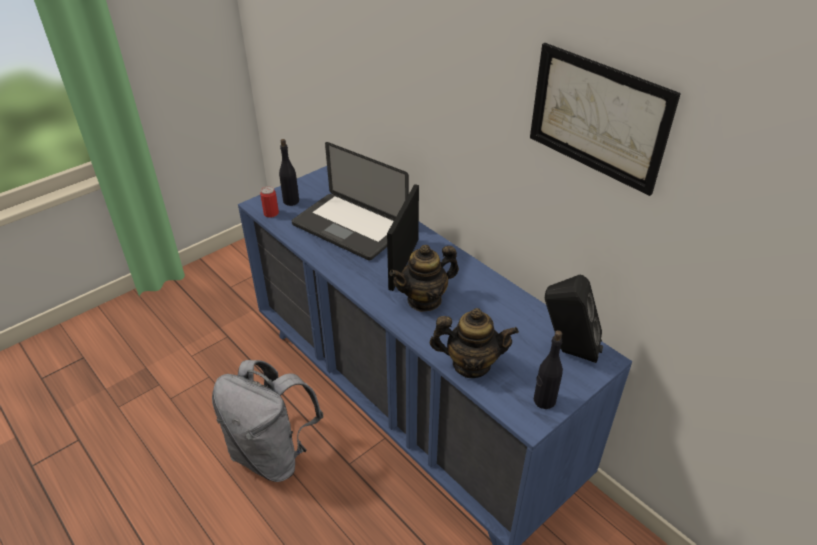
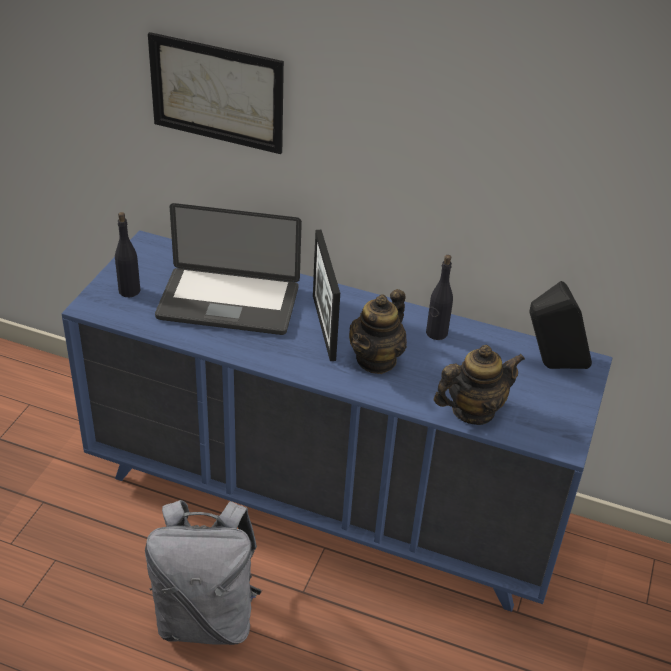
camera: 30 degrees left, 0 degrees up
(271, 213) = (117, 313): can -> none
(544, 400) = (563, 421): black bottle -> black bottle (436, 333)
(598, 117) = (555, 115): picture -> picture (217, 93)

